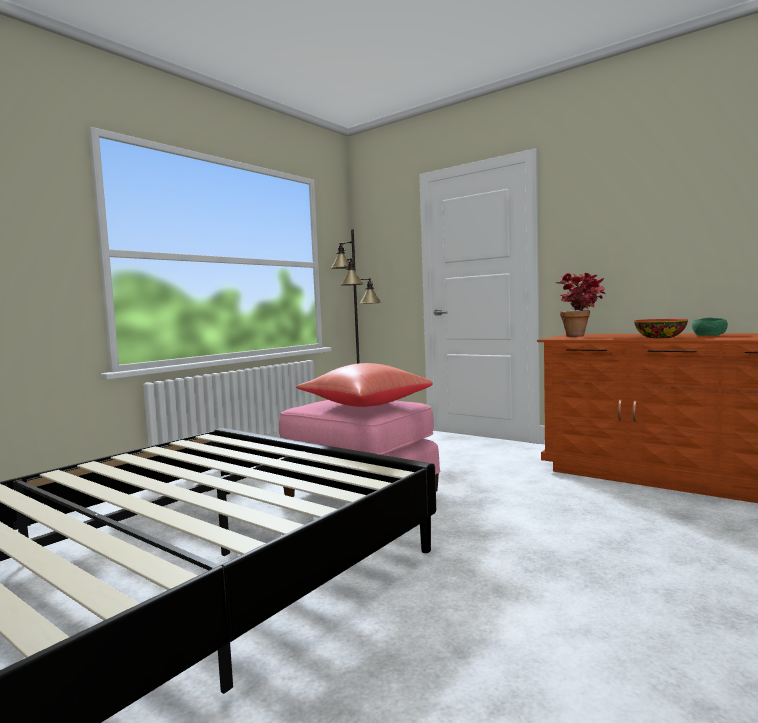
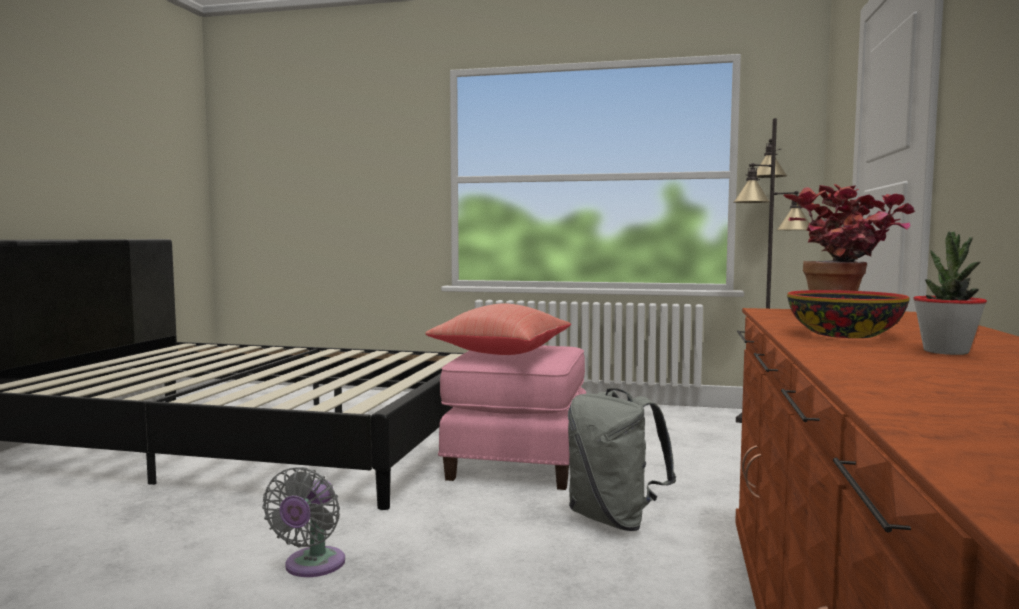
camera: 65 degrees right, 0 degrees up
(497, 487) = (614, 520): none -> grey backpack
(537, 587) = (311, 566): none -> grey fan
(709, 335) = (946, 351): green bowl -> potted plant

